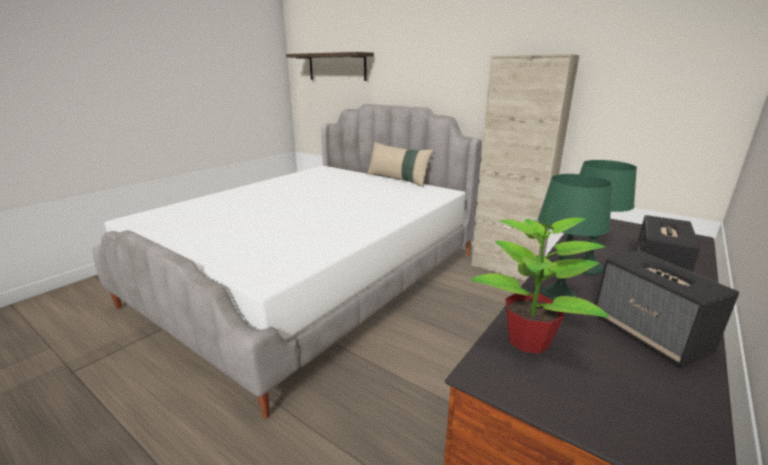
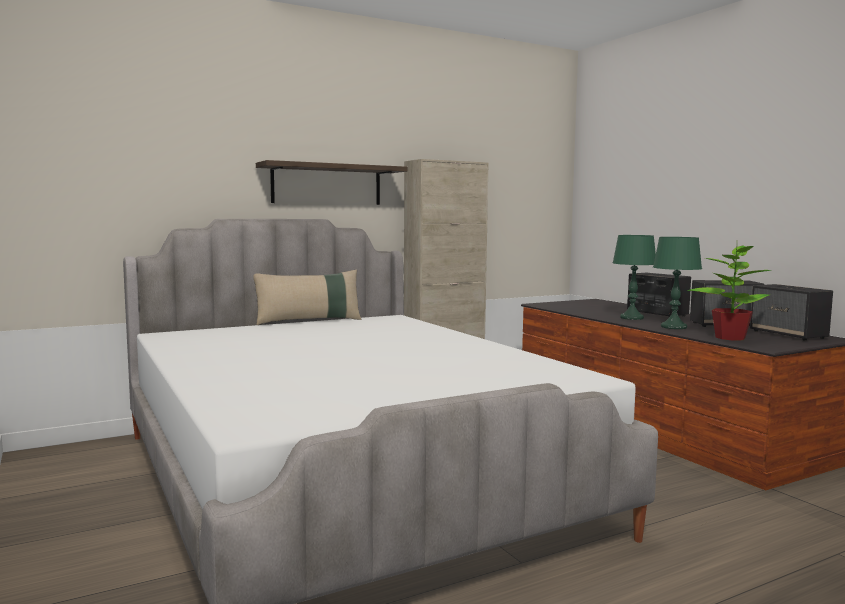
camera: 65 degrees left, 15 degrees down
(337, 67) = (133, 160): shelf -> shelf (327, 184)
(648, 402) = (788, 334): none -> speaker

